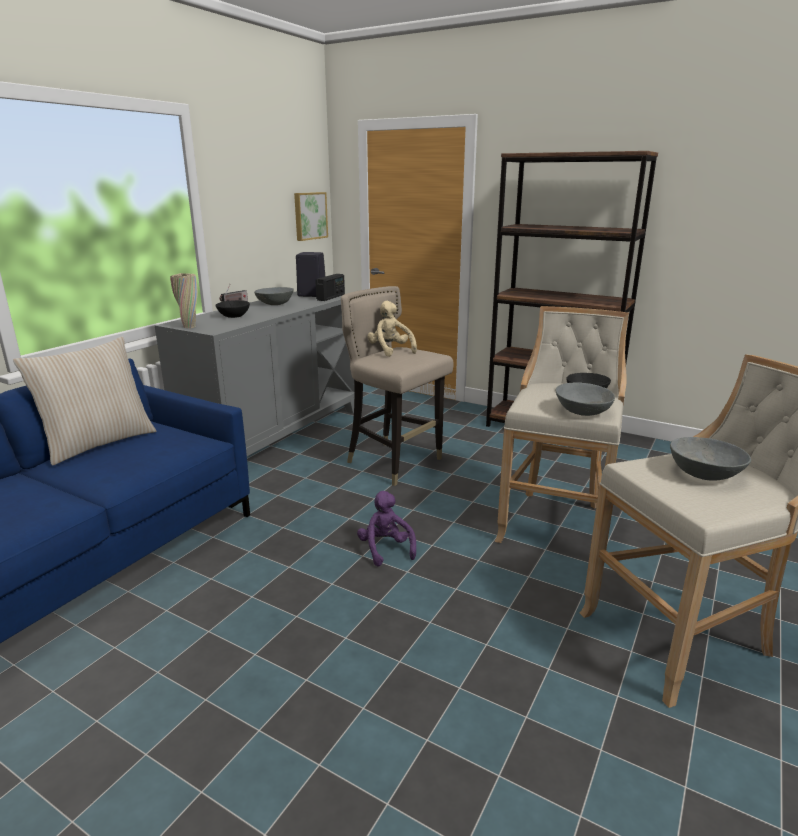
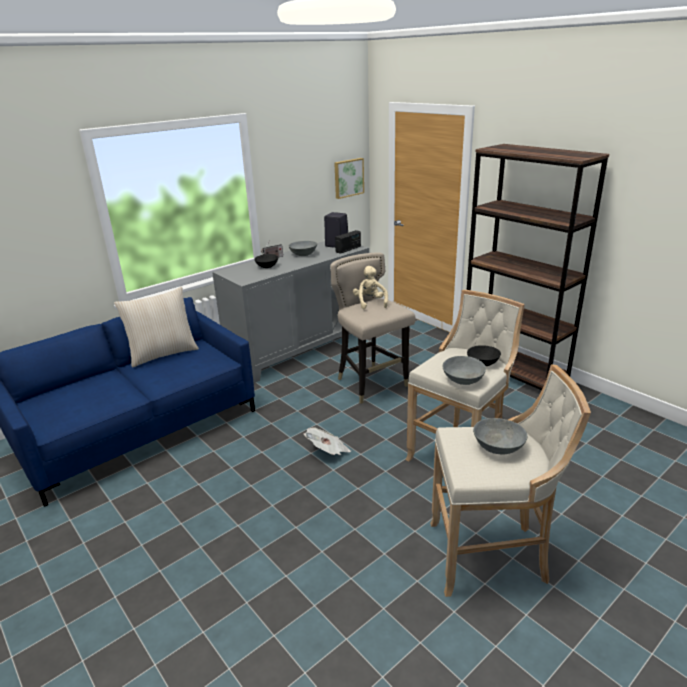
camera: 20 degrees right, 5 degrees up
(189, 327) = (232, 276): beige vase -> none
(385, 549) = (328, 451): purple plush toy -> newspaper

